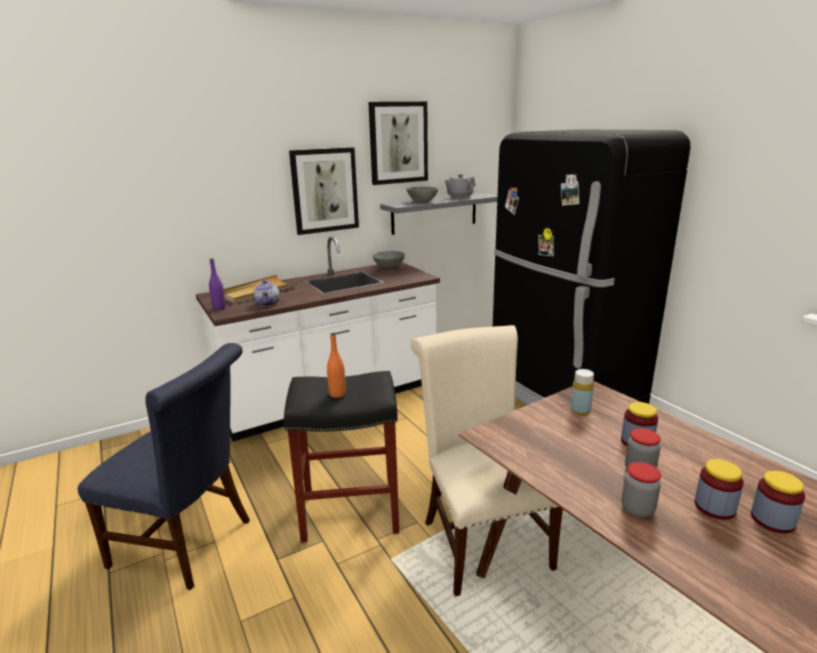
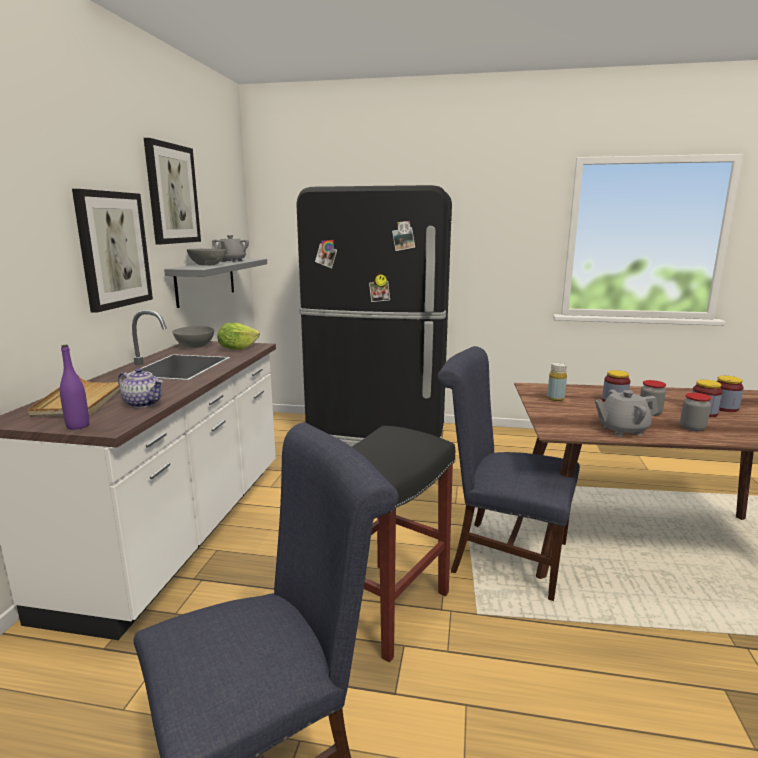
camera: 50 degrees left, 5 degrees down
(337, 394) = (396, 454): orange bottle -> none
(405, 276) = (237, 349): none -> lettuce
(481, 539) = (501, 556): beige chair -> blue chair
(549, 467) = (622, 430): none -> grey teapot

